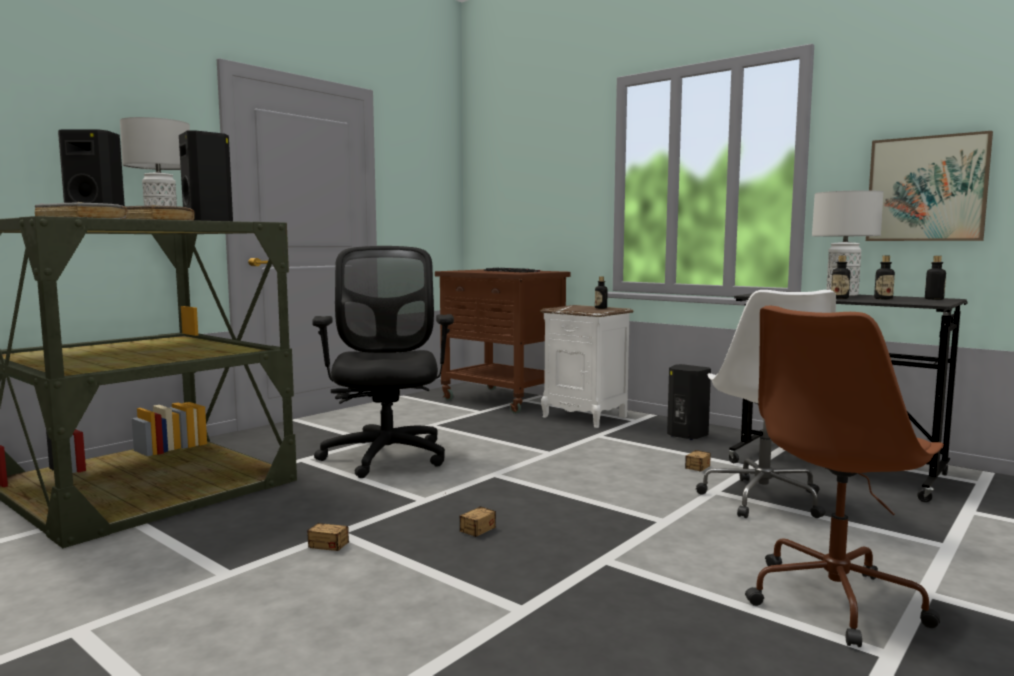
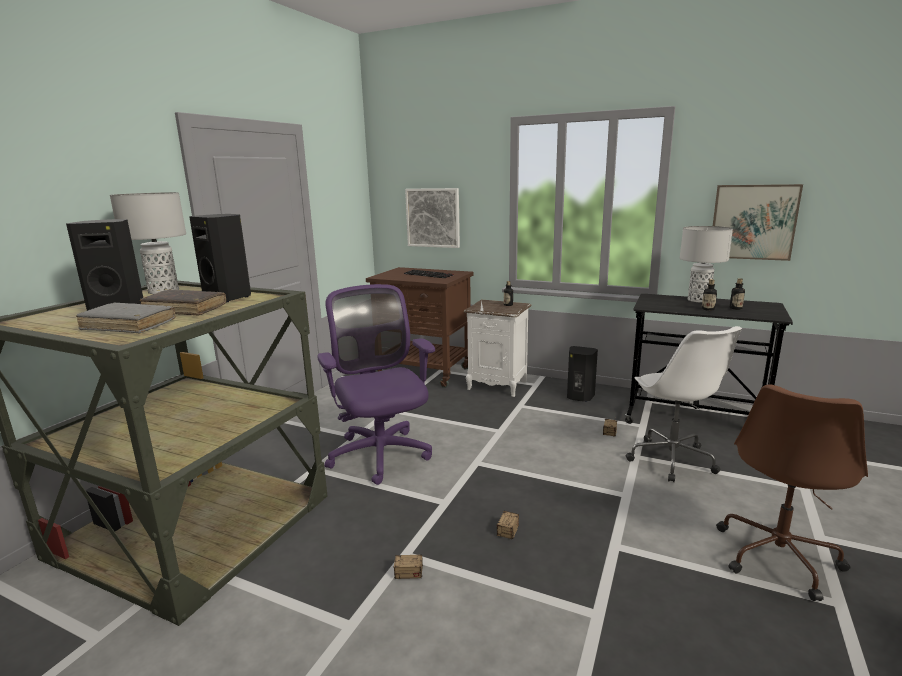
camera: 15 degrees left, 10 degrees up
(387, 459) = (383, 457): black office chair -> purple office chair
(529, 206) = (433, 217): none -> picture
(934, 299) = (765, 306): bottle -> none

